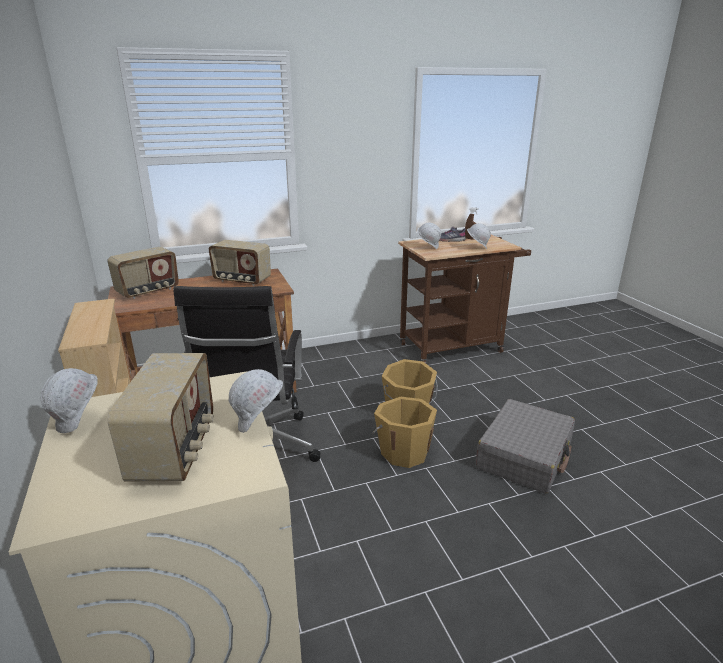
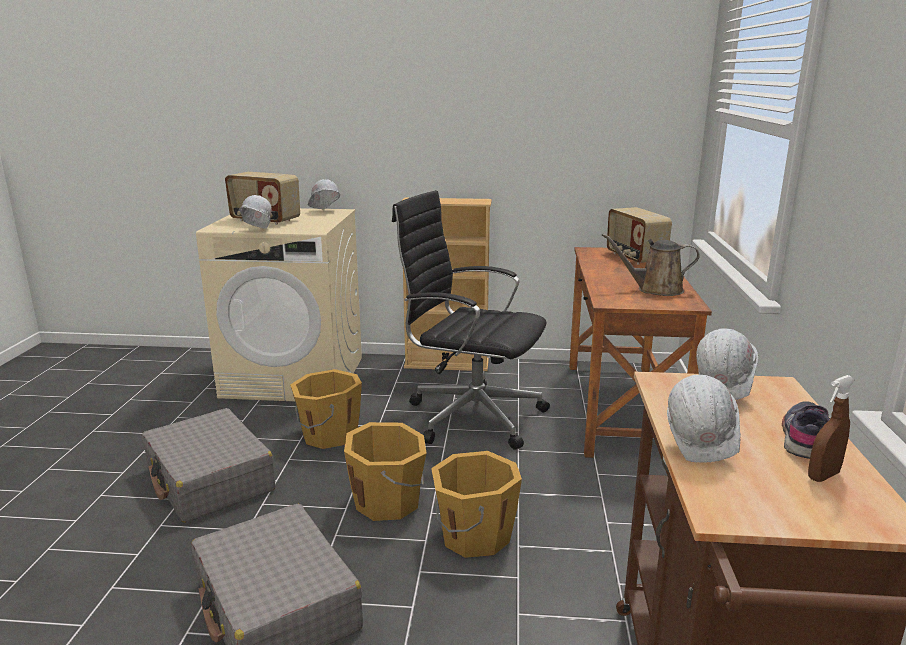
camera: 115 degrees right, 5 degrees down
(241, 280) = (655, 290): radio -> brown watering can
(336, 524) = (328, 435): none -> orange bucket
(460, 566) = (210, 480): none -> grey suitcase

